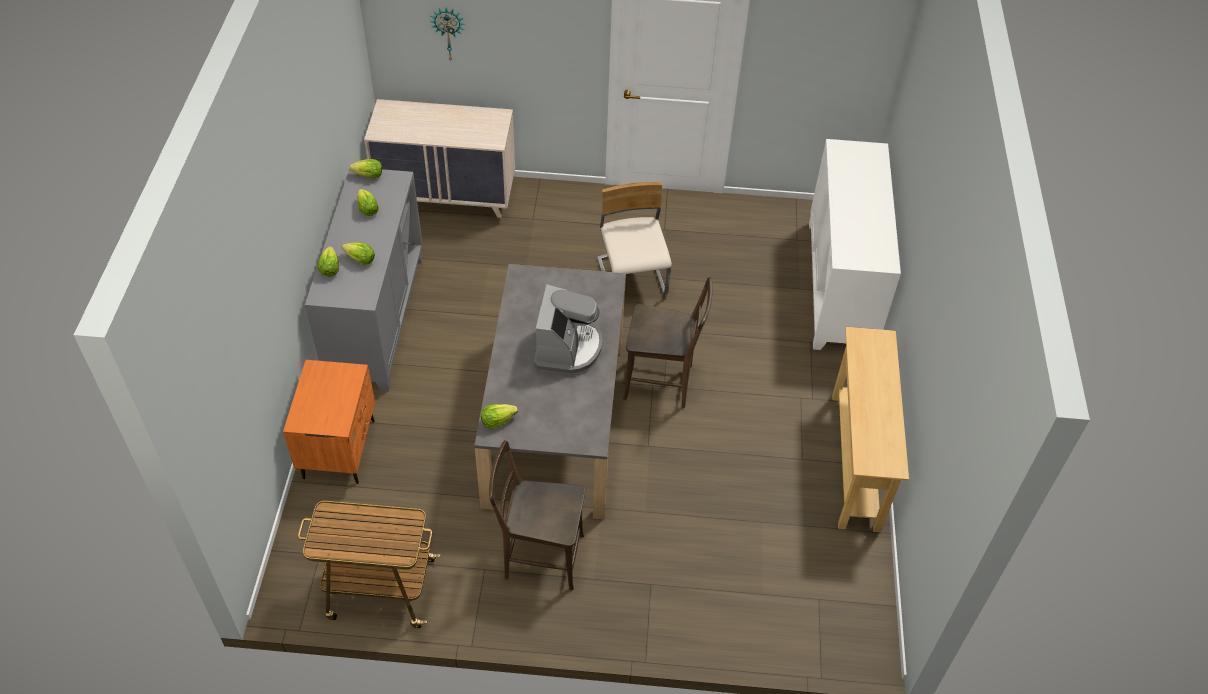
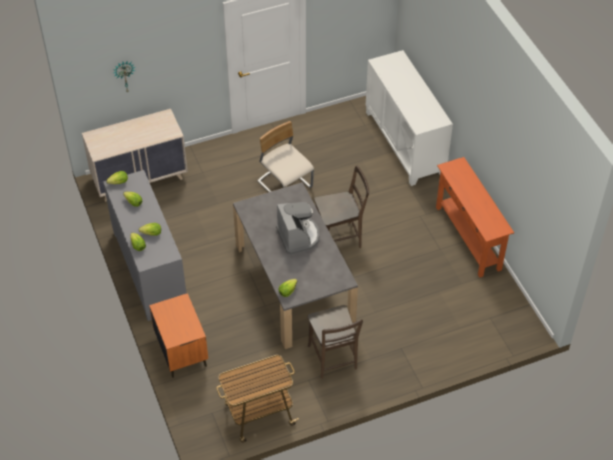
camera: 25 degrees left, 0 degrees up
(539, 556) = (333, 360): brown chair -> brown chair turned 90 degrees counterclockwise
(856, 460) = (468, 238): beige console table -> orange console table

